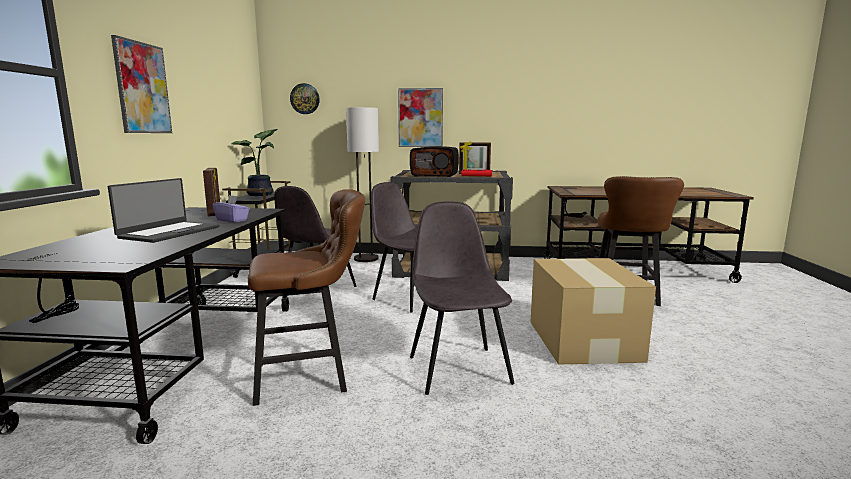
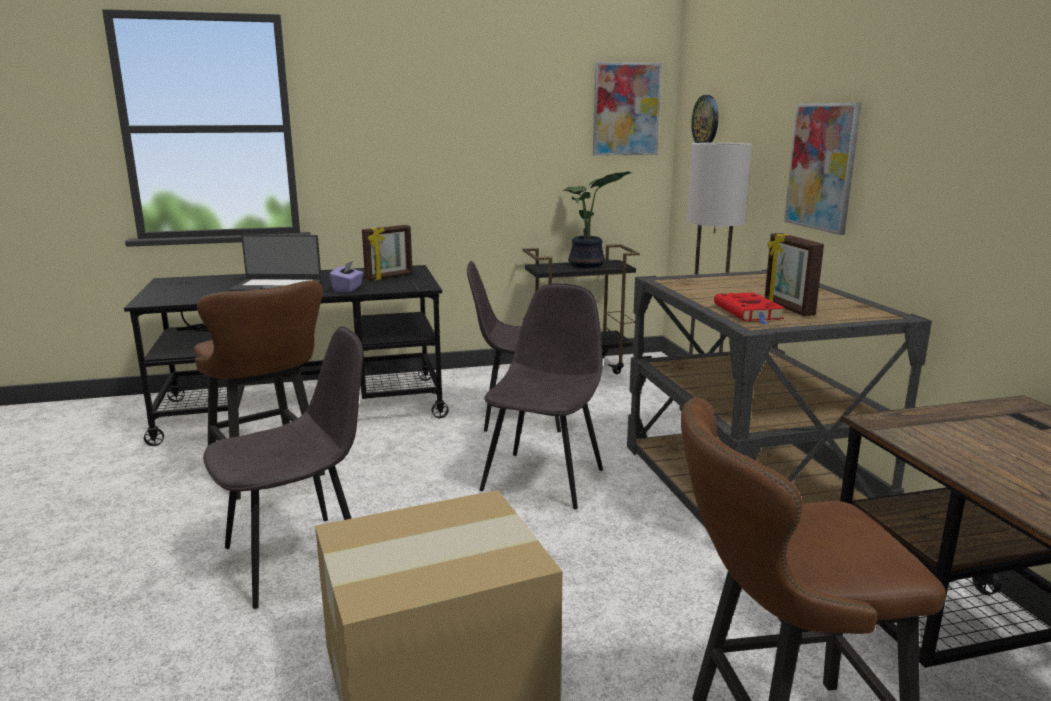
camera: 70 degrees right, 5 degrees up
(142, 88) = (396, 130): picture -> picture (626, 109)
(435, 175) = (708, 291): radio -> none

